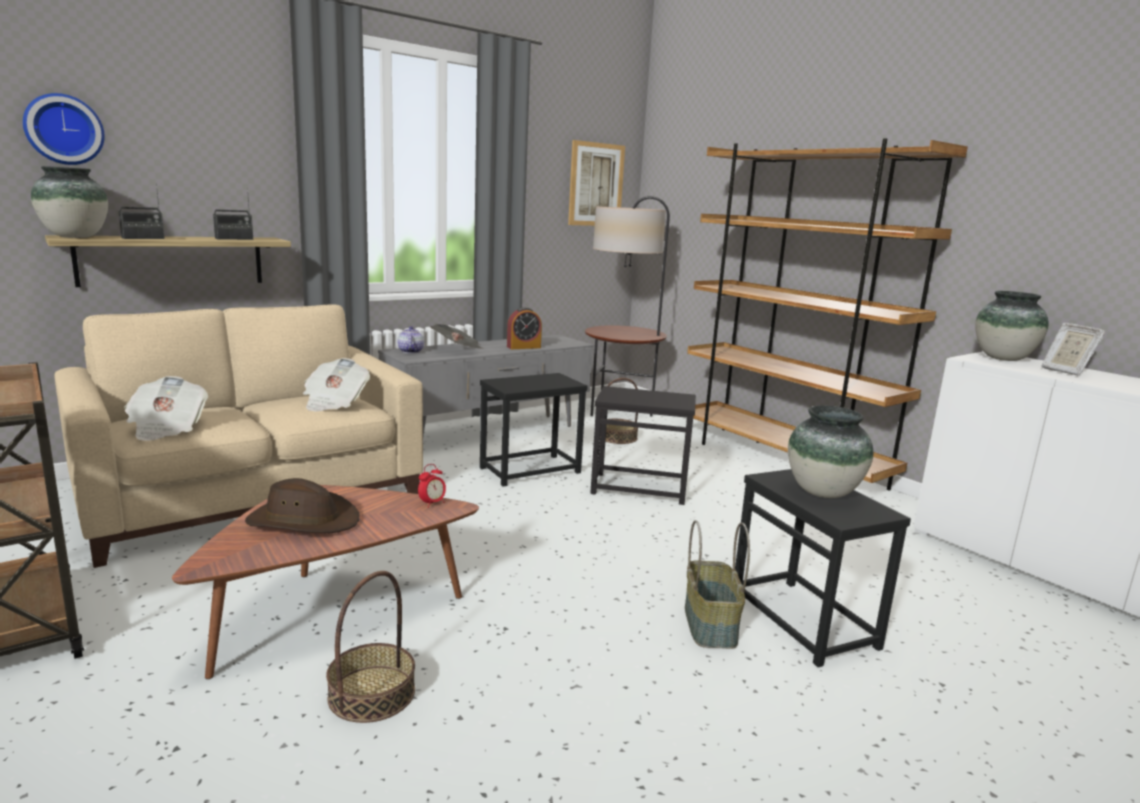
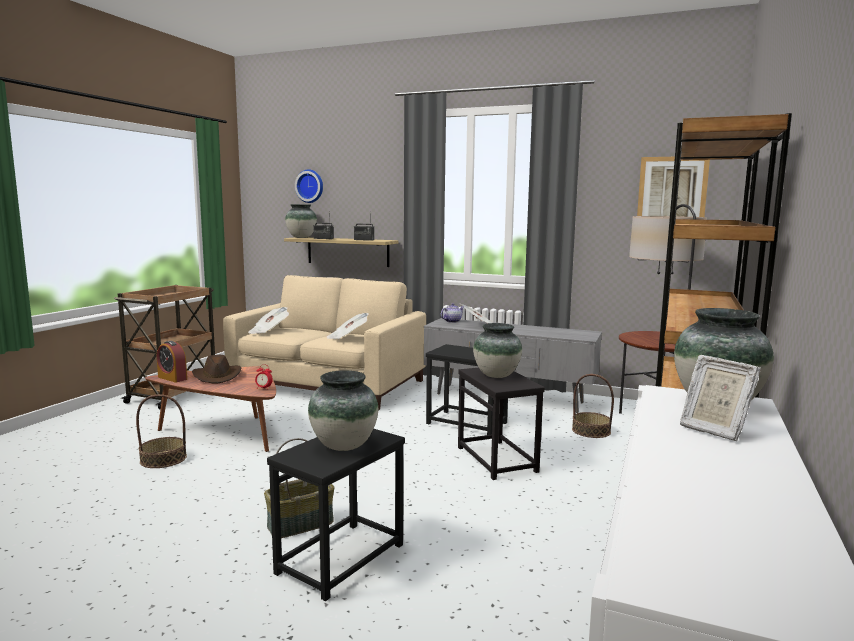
camera: 60 degrees right, 5 degrees down
(523, 347) = (531, 332): alarm clock -> alarm clock (172, 378)
(639, 396) = (497, 375): none -> vase
(1065, 371) = (713, 430): picture frame -> picture frame turned 75 degrees counterclockwise

